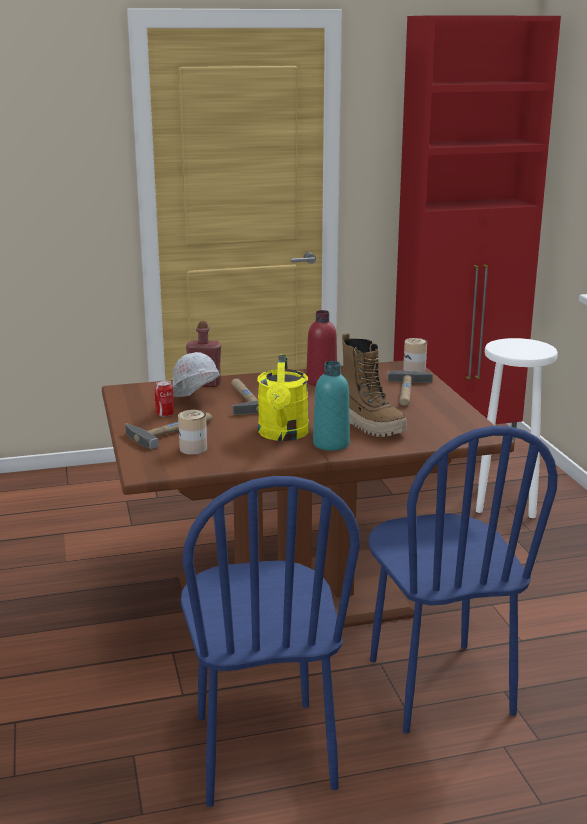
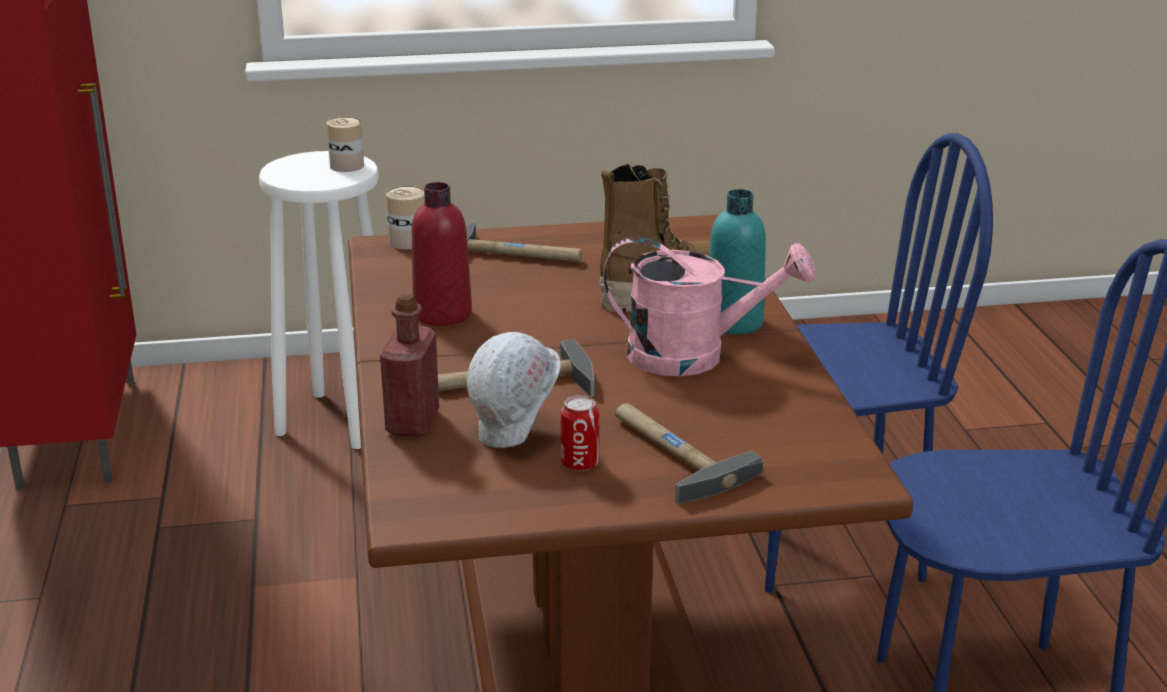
camera: 85 degrees left, 5 degrees up
(193, 448) = (755, 433): can -> can (347, 166)
(283, 435) = (694, 356): yellow watering can -> pink watering can

